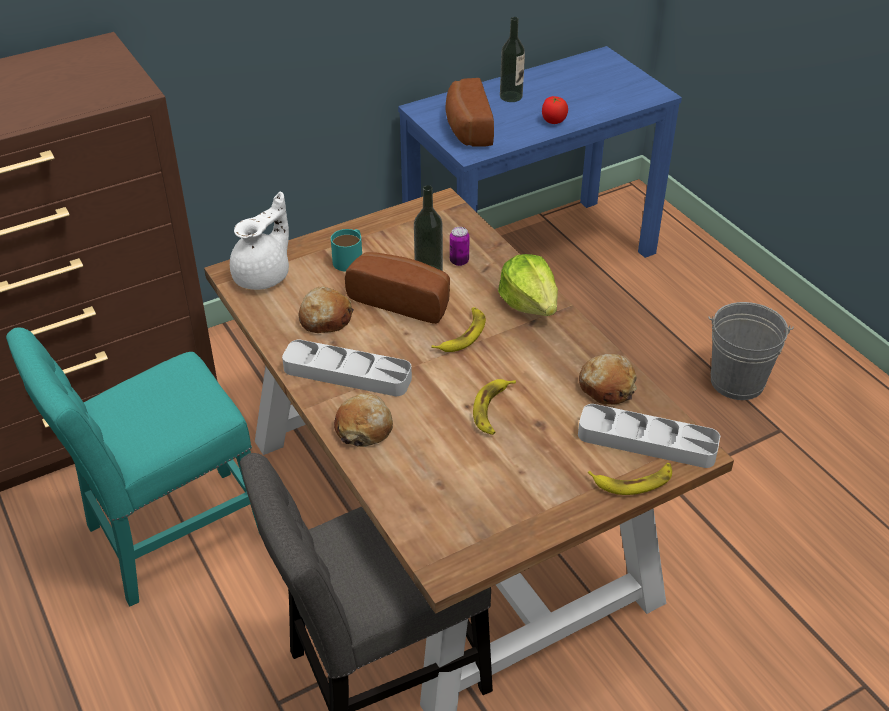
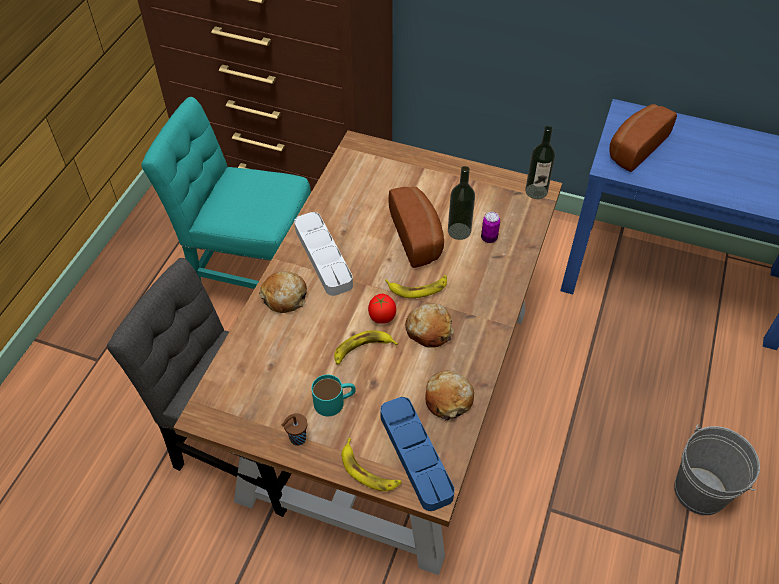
camera: 50 degrees right, 10 degrees up
(264, 276) = (368, 159): white teapot -> none
(325, 318) = (361, 213): bread -> bread (429, 330)
(350, 258) = (429, 185): turquoise mug -> turquoise mug (335, 401)
(511, 96) = (705, 144): bottle -> bottle (536, 191)
(529, 303) = (488, 302): lettuce -> none
(548, 512) = (297, 439): none -> brown cup
(553, 121) = (708, 185): tomato -> tomato (382, 317)
(647, 441) = (415, 455): grey tray -> blue tray

